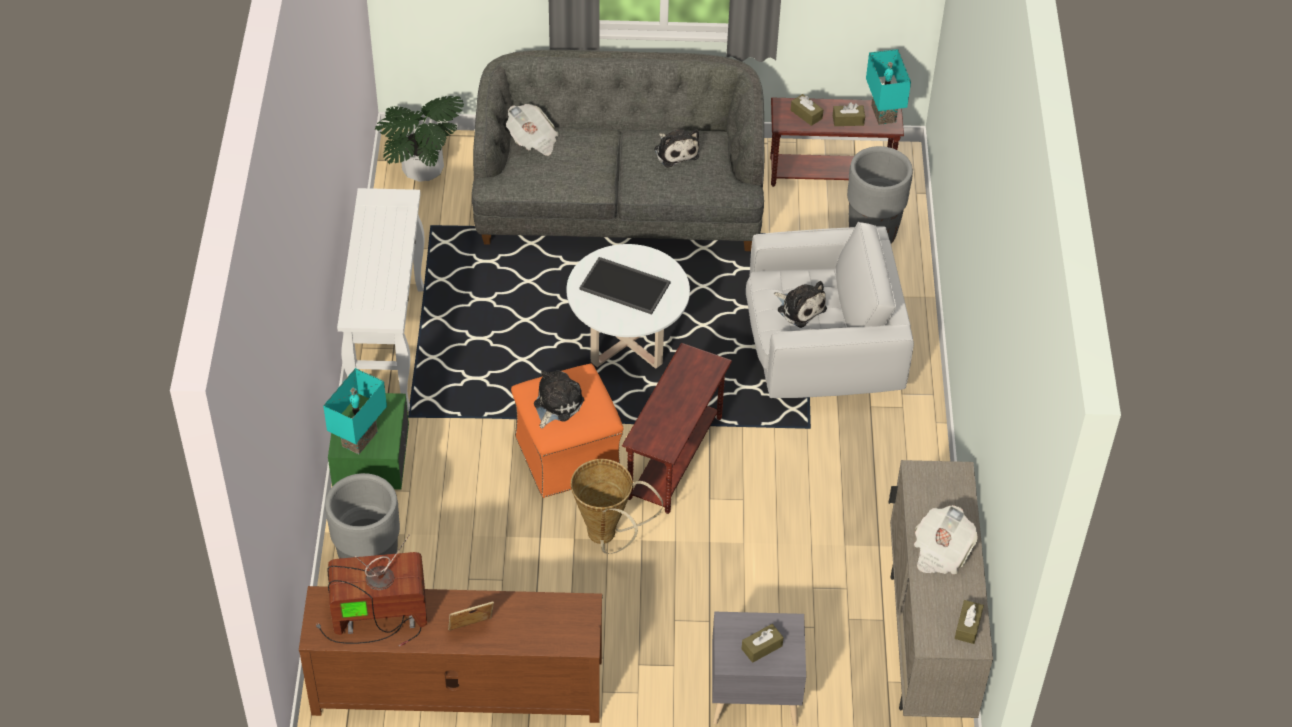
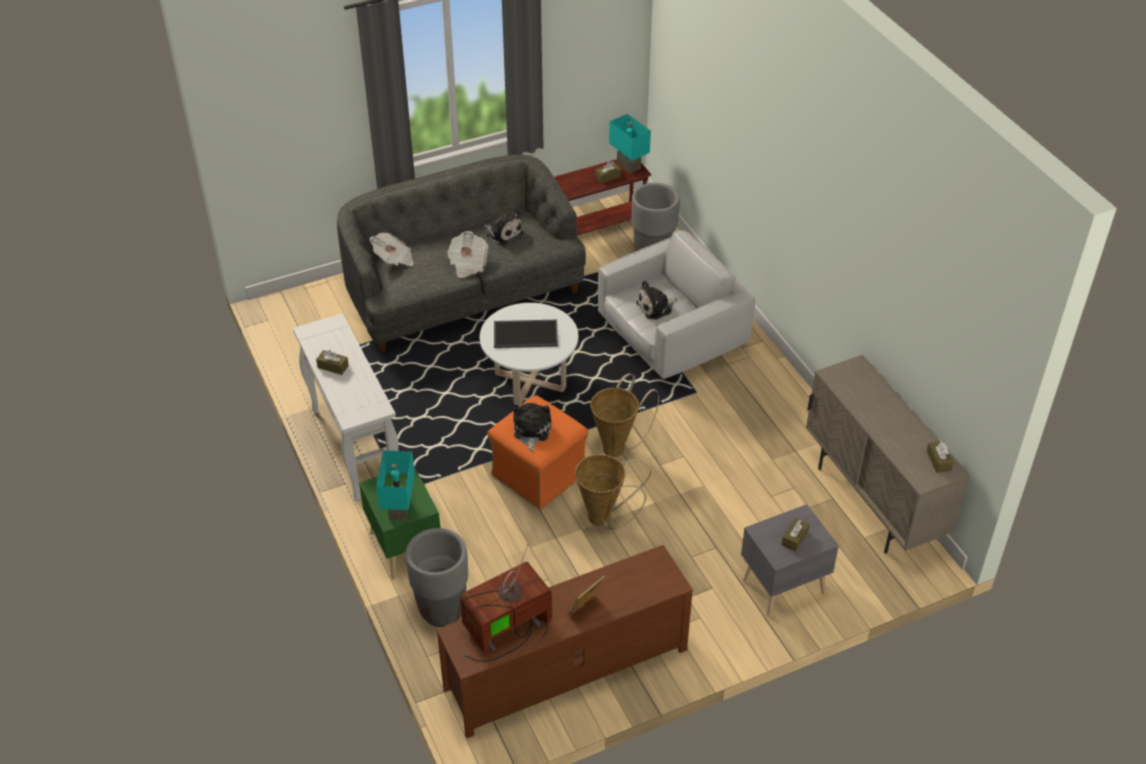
camera: 25 degrees left, 5 degrees down
(422, 170) = (300, 318): potted plant -> none
(675, 458) = (617, 447): brown side table -> basket
(799, 308) = (656, 307): plush toy -> plush toy turned 135 degrees clockwise
(806, 114) = (576, 182): brown tissue box -> brown tissue box (333, 366)
(940, 552) = (885, 420): newspaper -> newspaper (467, 264)

